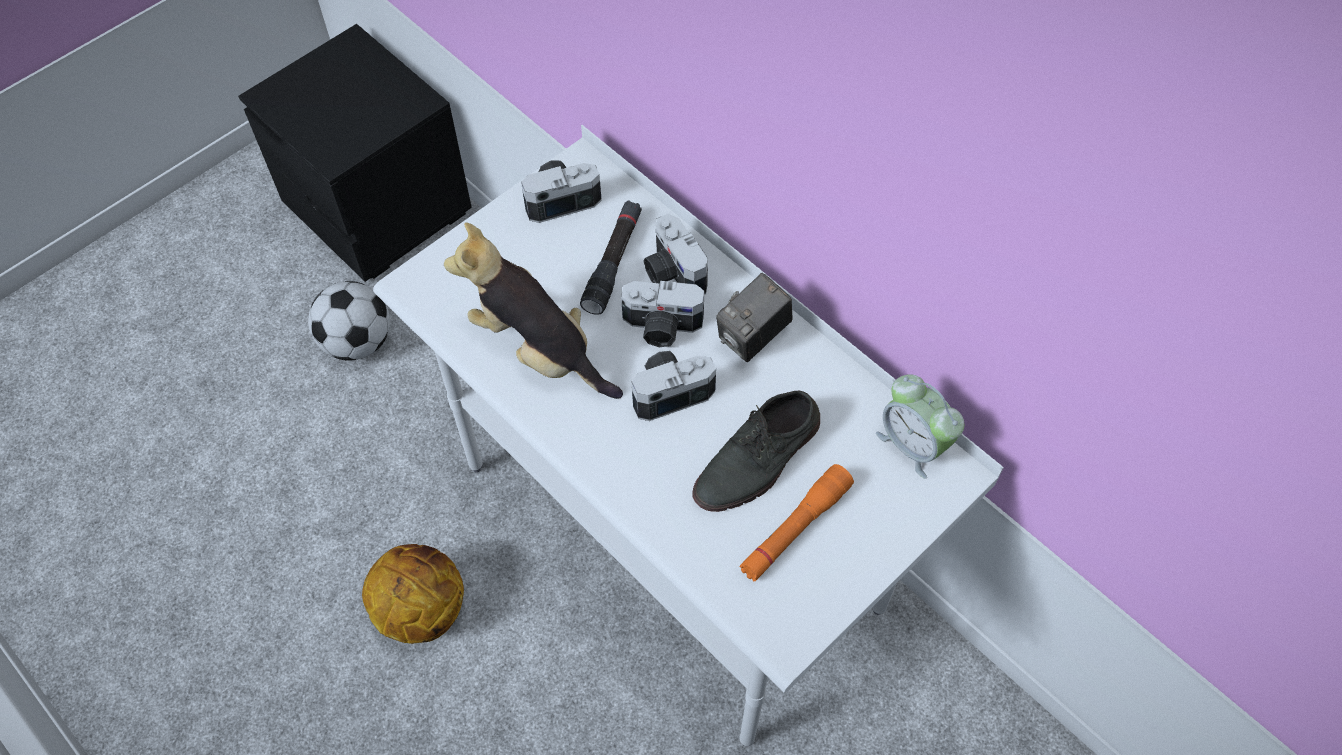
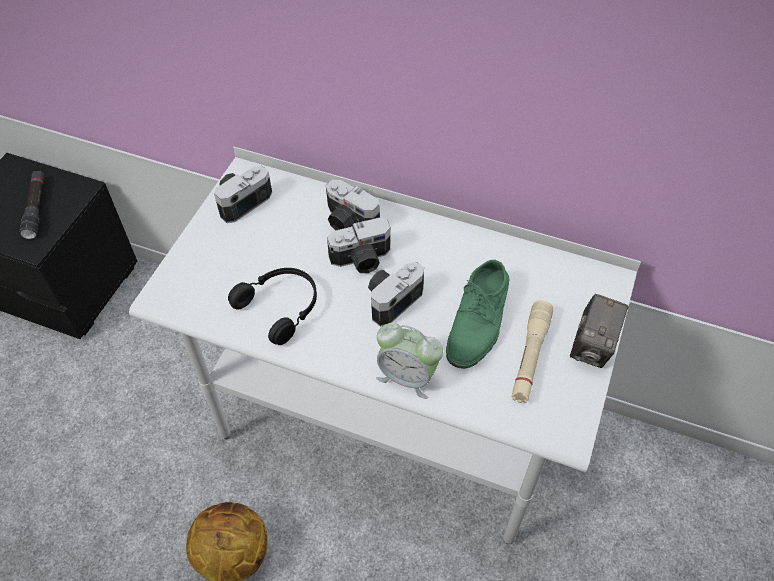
camera: 25 degrees left, 5 degrees down
(358, 342) = (93, 383): football -> none
(538, 349) = (281, 307): plush toy -> black headphones
(613, 263) = (303, 230): black flashlight -> black flashlight (36, 208)
(753, 337) = (428, 243): camera -> camera (592, 347)
(758, 460) = (479, 321): grey shoe -> green shoe
(795, 528) = (530, 356): orange flashlight -> beige flashlight
(913, 444) = (572, 271): alarm clock -> alarm clock (407, 376)

